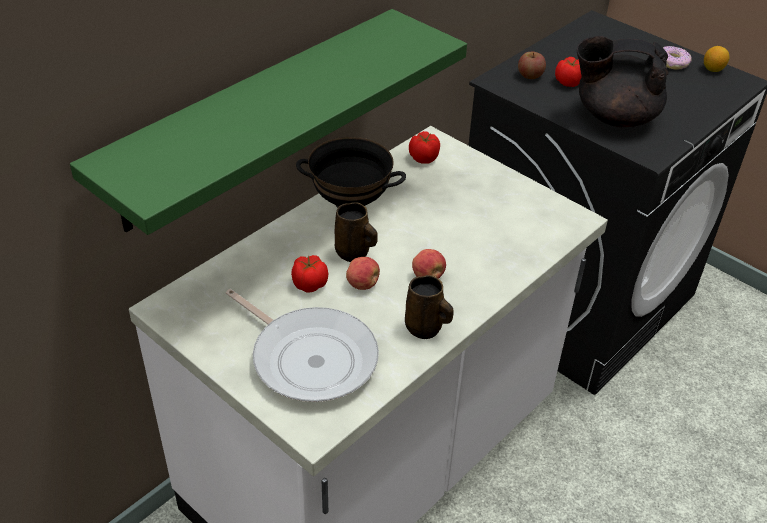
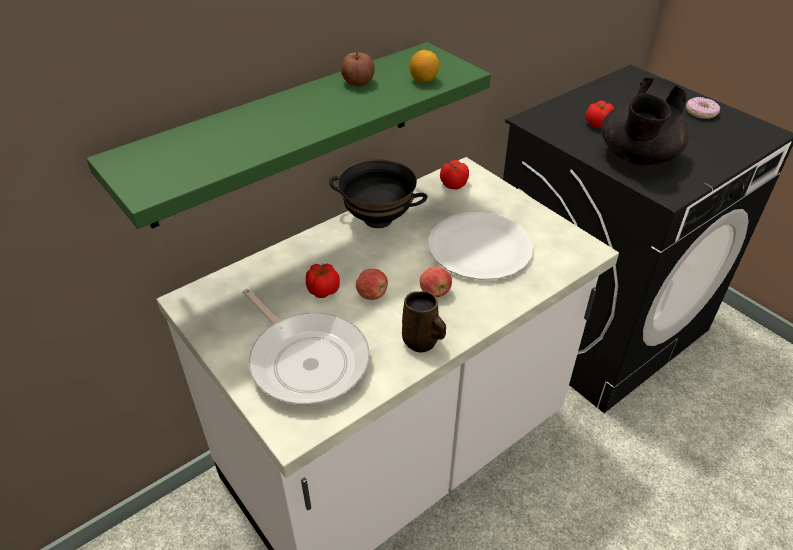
camera: 10 degrees right, 0 degrees up
(354, 253) = (370, 265): brown mug -> none
(465, 225) = (480, 248): none -> white plate
(530, 75) = (563, 117): apple -> apple (358, 82)
(614, 117) = (637, 157): black teapot -> black teapot turned 75 degrees counterclockwise
(713, 69) = (740, 120): lemon -> lemon (423, 80)

